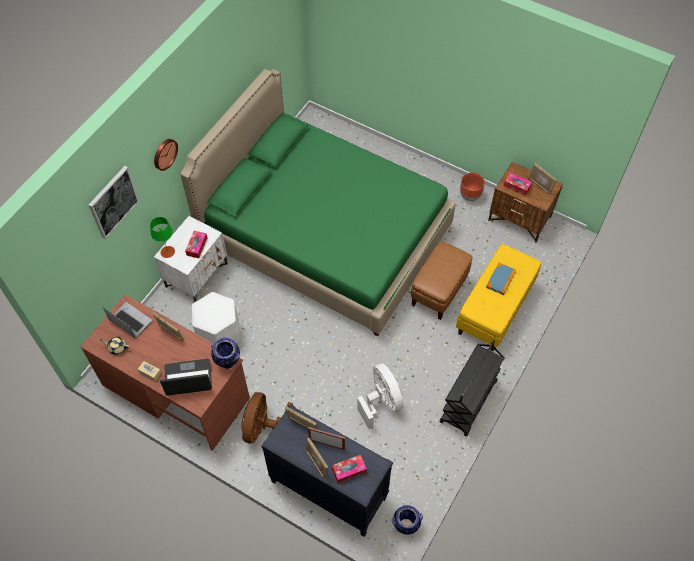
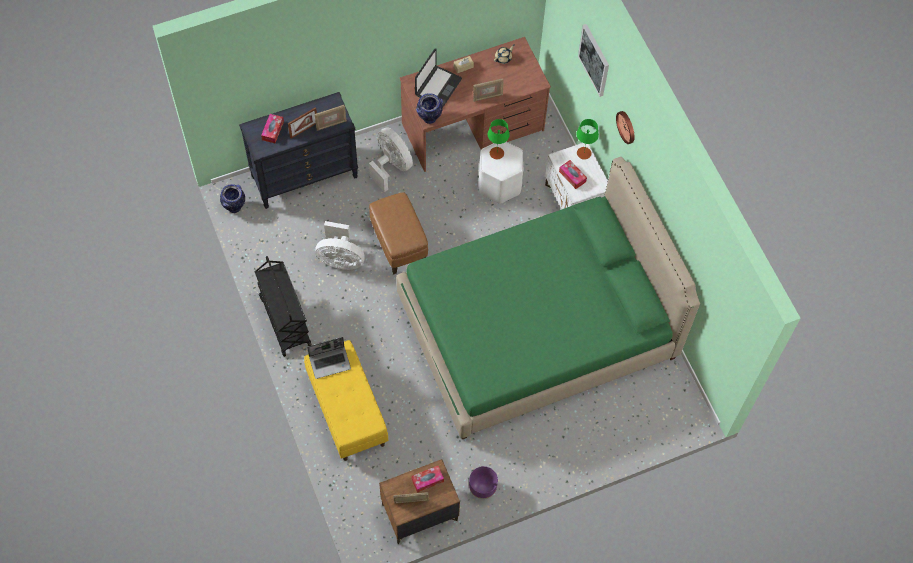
camera: 125 degrees right, 5 degrees up
(129, 321) = (521, 77): laptop -> laptop (330, 362)
(210, 318) = (497, 153): none -> green table lamp
(263, 427) = (391, 166): brown fan -> white fan
(317, 463) = (296, 115): picture frame -> none
(439, 292) = (402, 377): brown ottoman -> brown ottoman (399, 245)
(470, 196) = (482, 488): brown planter -> purple planter
(500, 279) = (351, 396): book -> none

